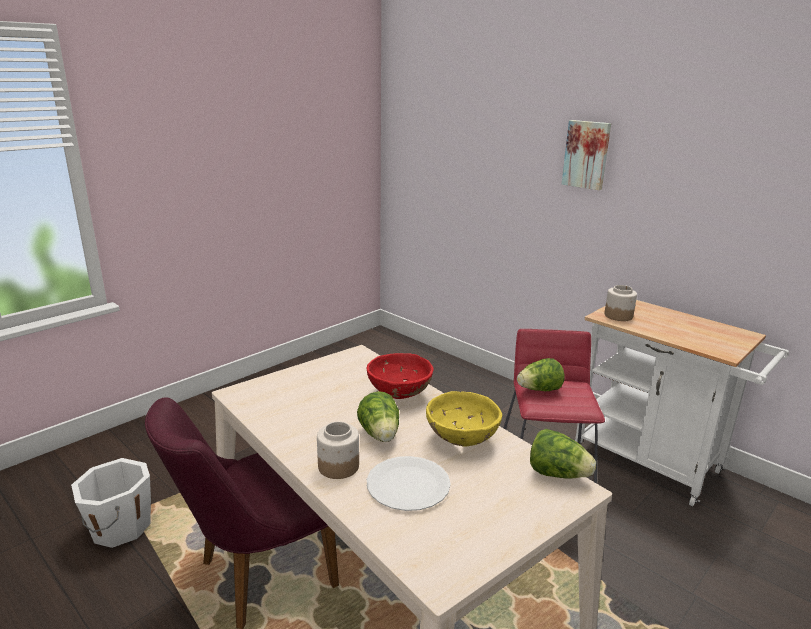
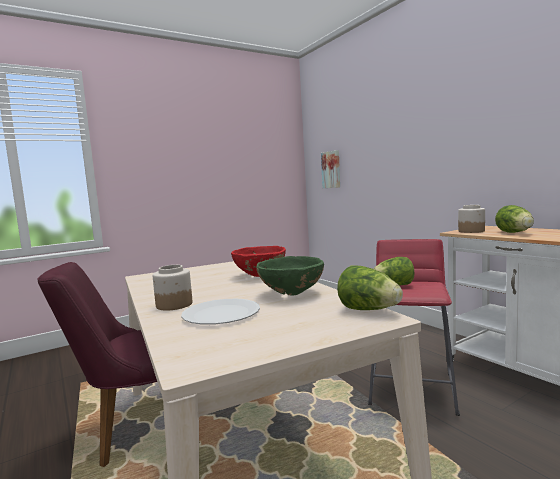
camera: 15 degrees right, 15 degrees down
(119, 527) = (65, 391): white bucket -> none
(380, 435) = (225, 291): lettuce -> lettuce (515, 233)
(462, 440) = (292, 294): yellow bowl -> green bowl
(586, 154) = (437, 120): picture -> picture (331, 169)

